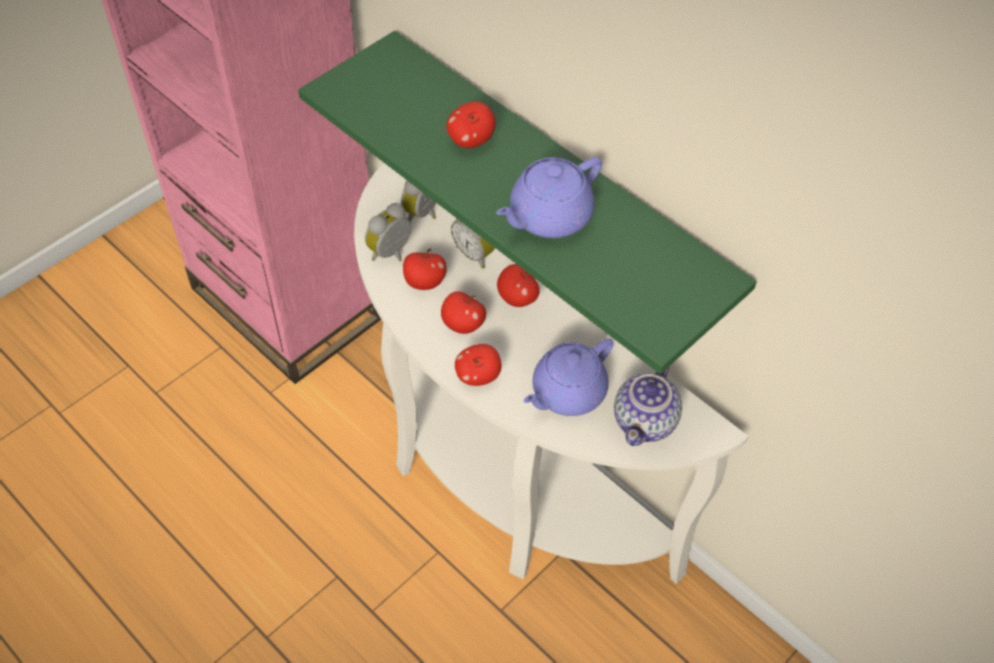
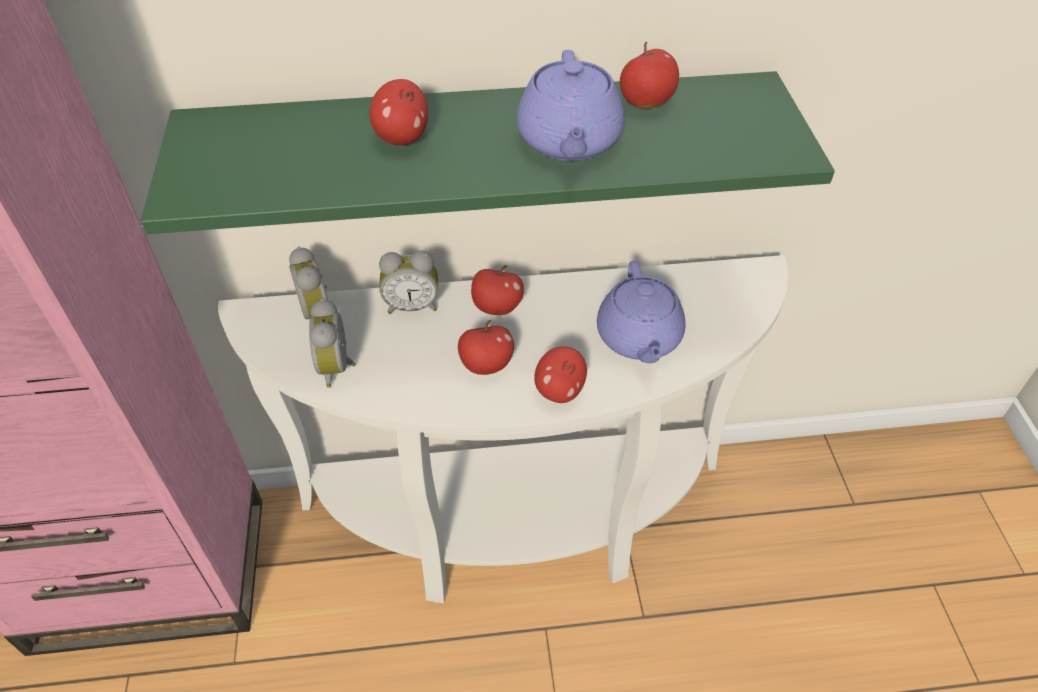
camera: 50 degrees left, 5 degrees down
(424, 282) = (403, 363): apple -> apple (646, 103)
(646, 422) = (718, 306): teapot -> none

